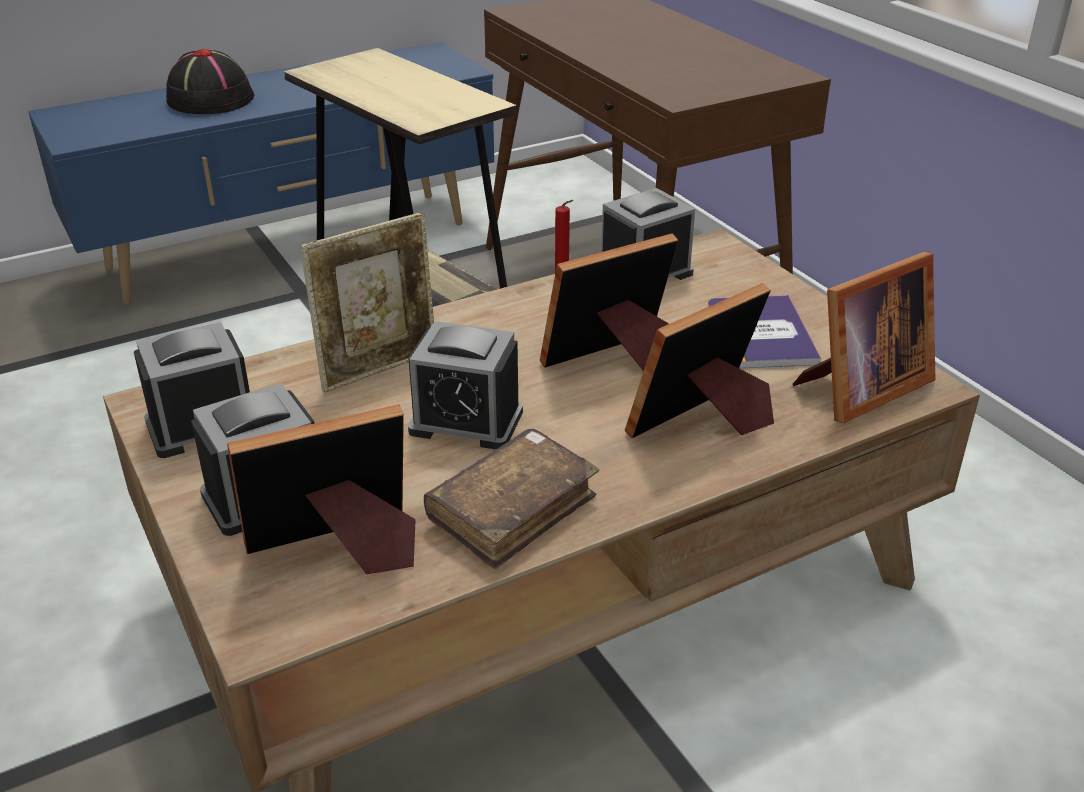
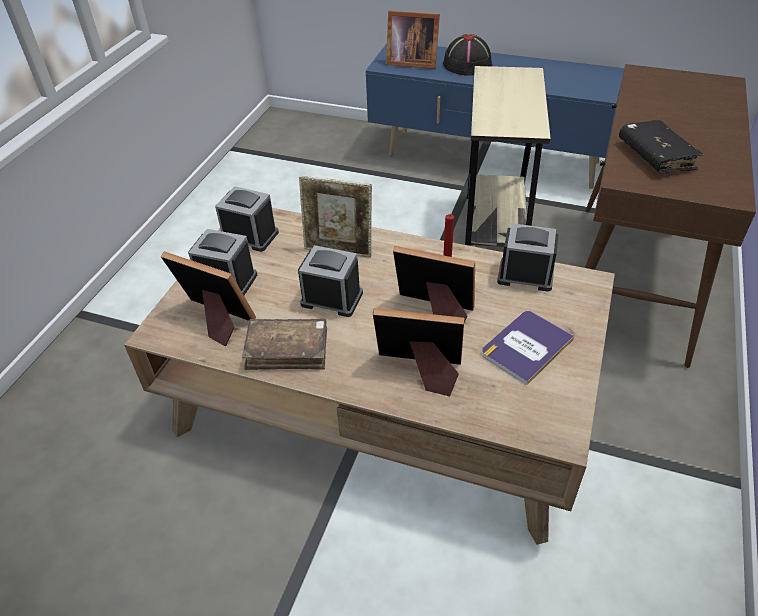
camera: 50 degrees right, 10 degrees up
(466, 422) = (332, 298): alarm clock -> alarm clock turned 135 degrees clockwise
(670, 70) = (655, 156): none -> black book
(859, 389) = (523, 412): picture frame -> picture frame (410, 62)

